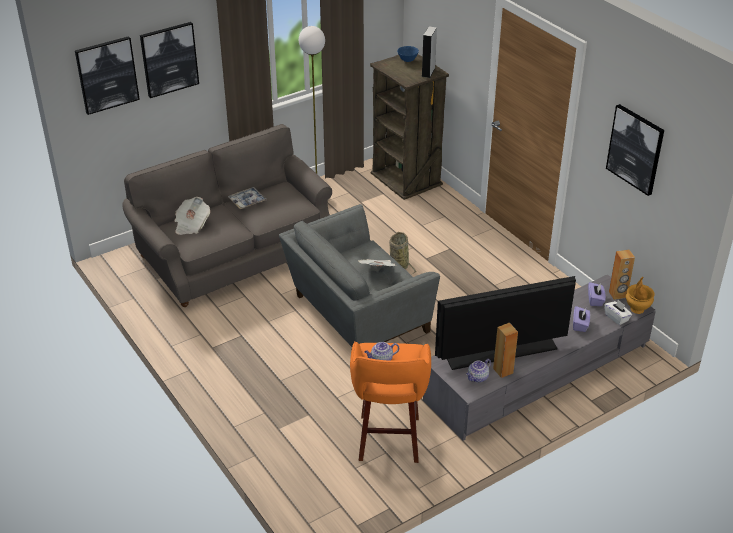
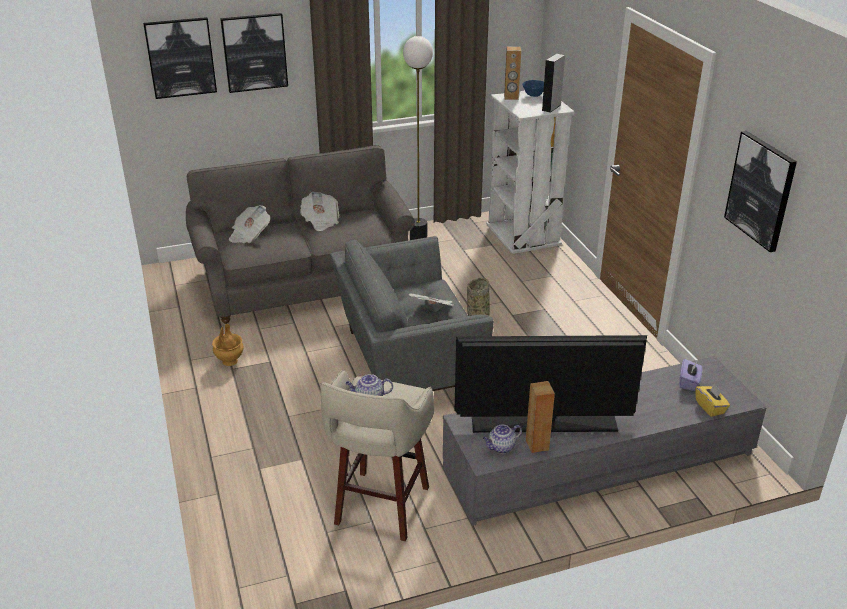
camera: 15 degrees right, 5 degrees down
(247, 201) = (320, 221): tray -> newspaper
(388, 442) = (380, 509): orange stool -> beige stool
(406, 179) = (523, 234): brown bookcase -> white bookcase
(580, 325) = (658, 408): purple tissue box -> none
(616, 318) = (710, 407): white tissue box -> yellow tissue box
(618, 294) = (721, 381): brown speaker -> brown speaker (511, 97)
(637, 309) = (741, 401): brown vase -> brown vase (230, 361)

